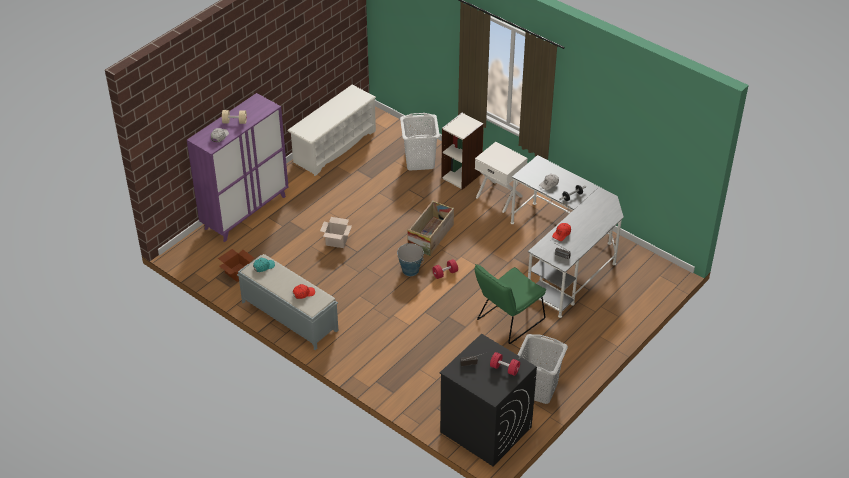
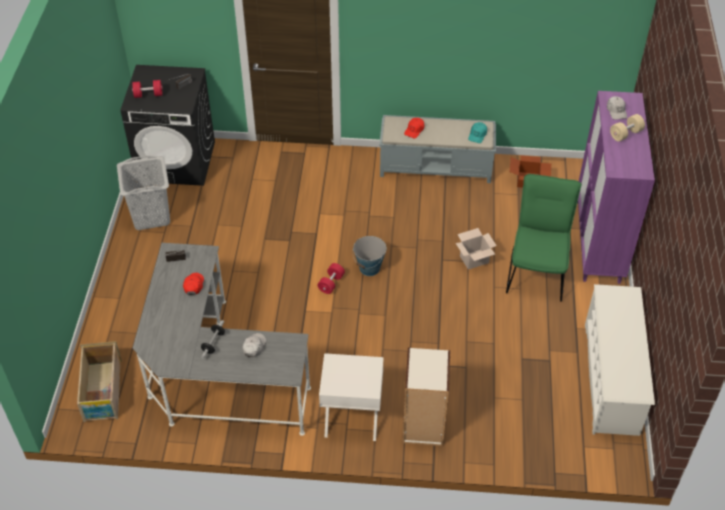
camera: 145 degrees right, 5 degrees up
(420, 161) = (492, 417): white laundry basket -> none
(431, 236) = (384, 319): crate -> crate (102, 391)
(507, 321) = (226, 265): green chair -> green chair (537, 270)

